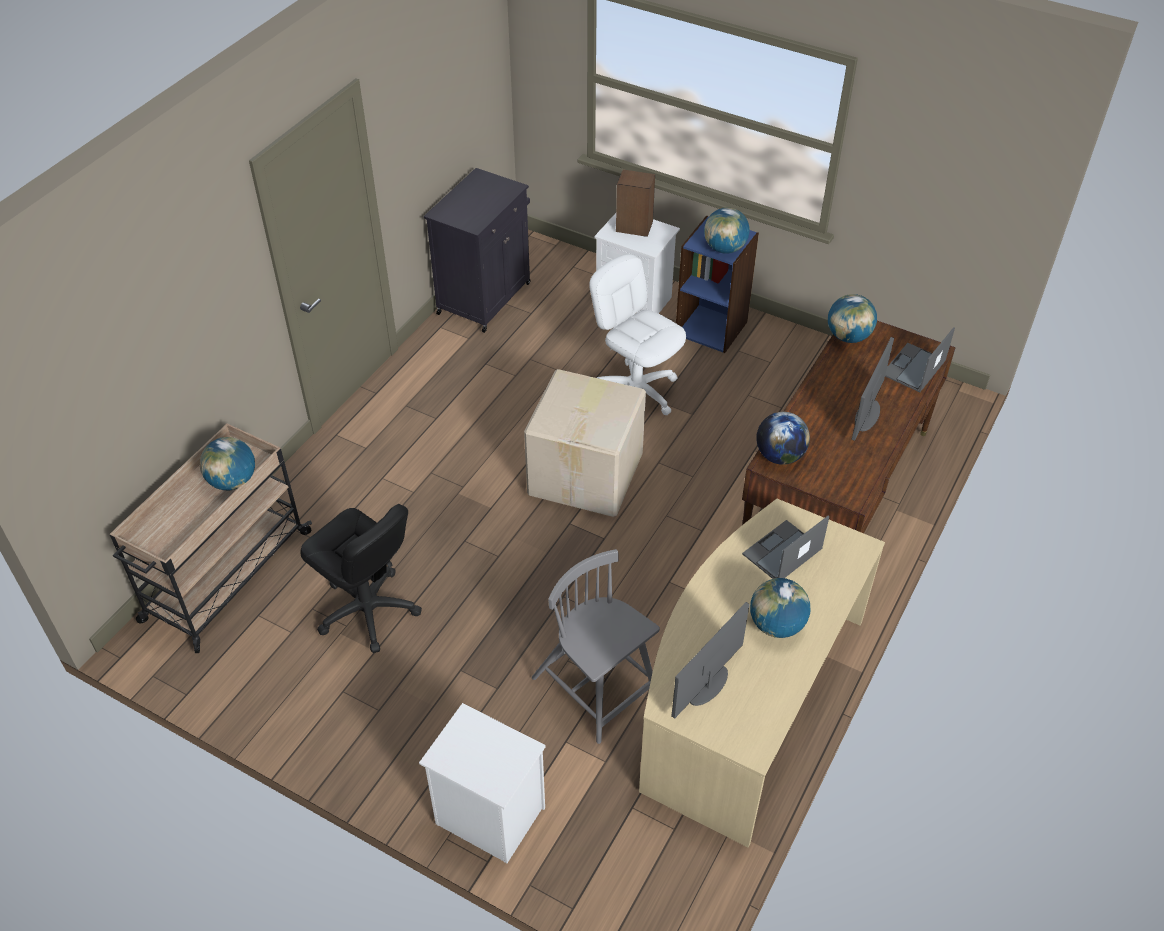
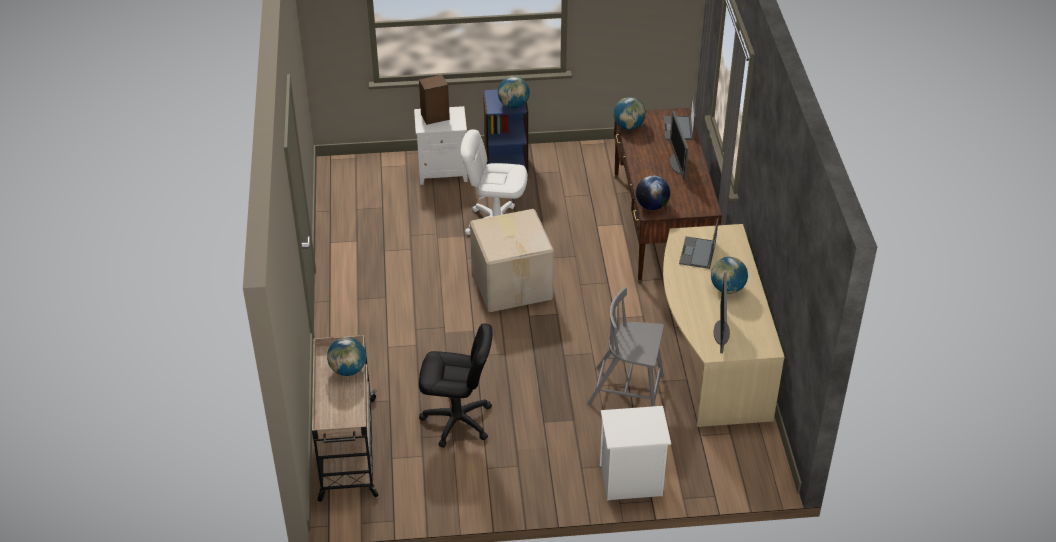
camera: 35 degrees left, 5 degrees down
(485, 297) = (341, 211): black cabinet -> none

